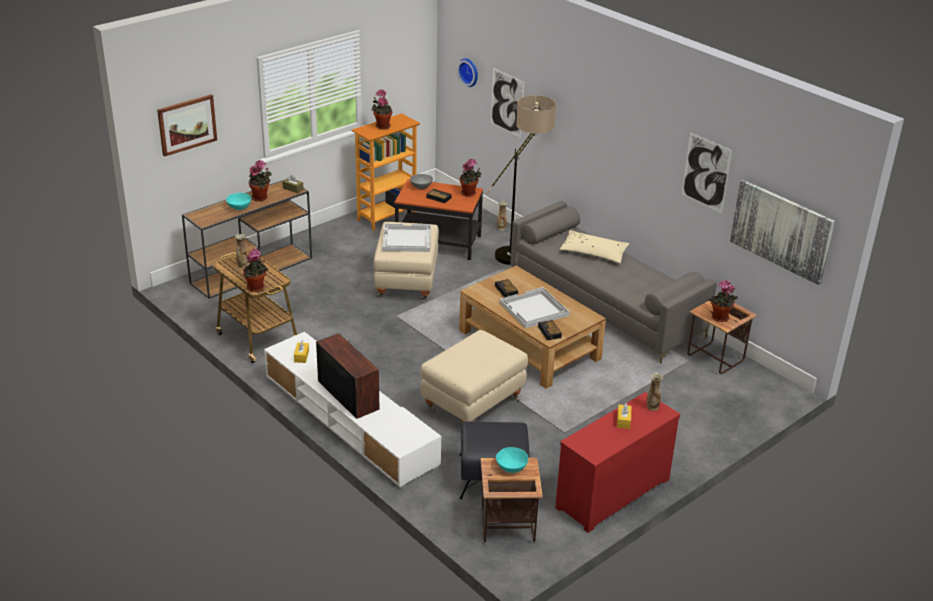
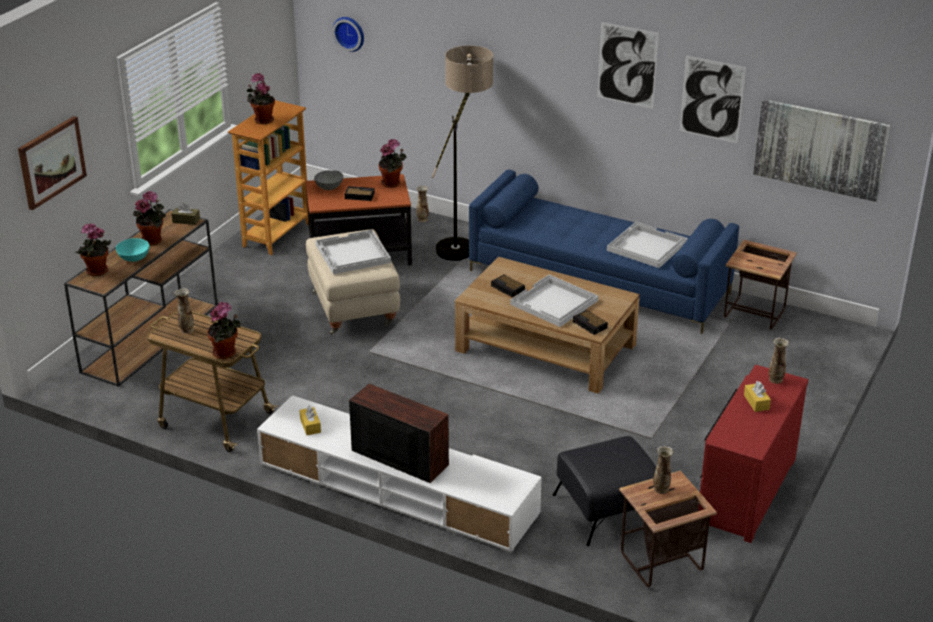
camera: 20 degrees left, 0 degrees up
(472, 403) = (527, 431): beige ottoman -> none
(507, 102) = (412, 62): picture -> picture (627, 65)
(511, 467) = (661, 489): turquoise bowl -> vase
(593, 253) = (574, 223): beige pillow -> none
(606, 305) = (600, 282): grey sofa -> blue sofa
(637, 283) = (646, 247): none -> white tray
(719, 318) = (762, 265): potted plant -> potted plant (97, 272)

